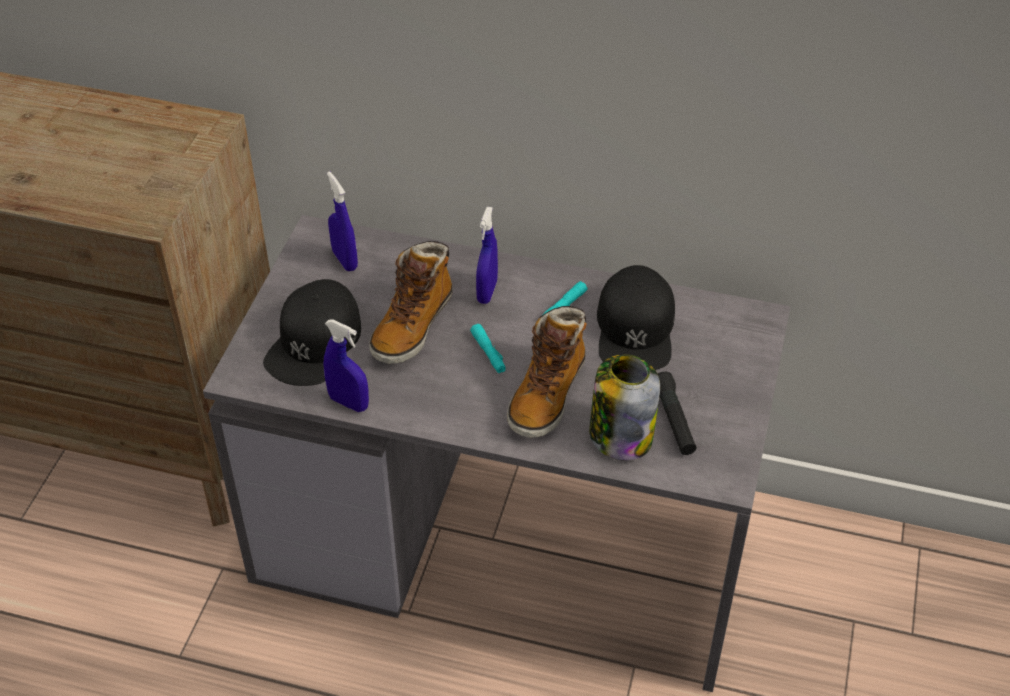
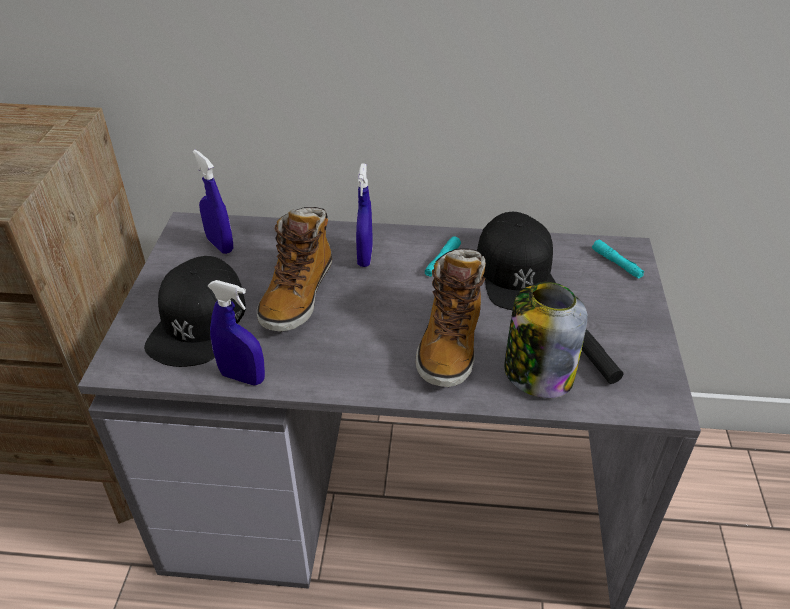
camera: 10 degrees left, 5 degrees down
(489, 353) = (380, 310): turquoise flashlight -> turquoise flashlight (617, 263)

